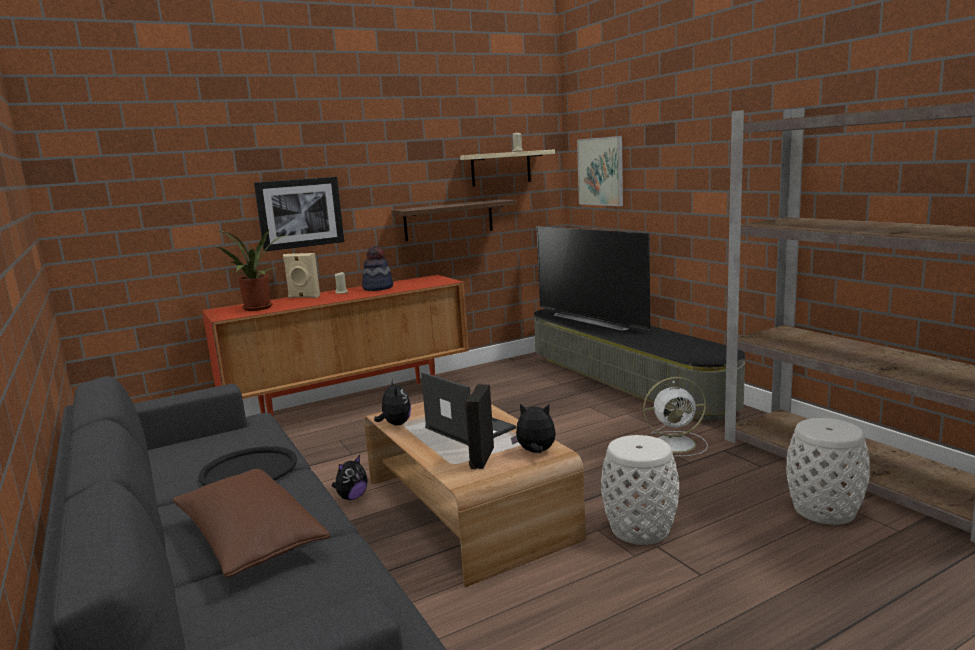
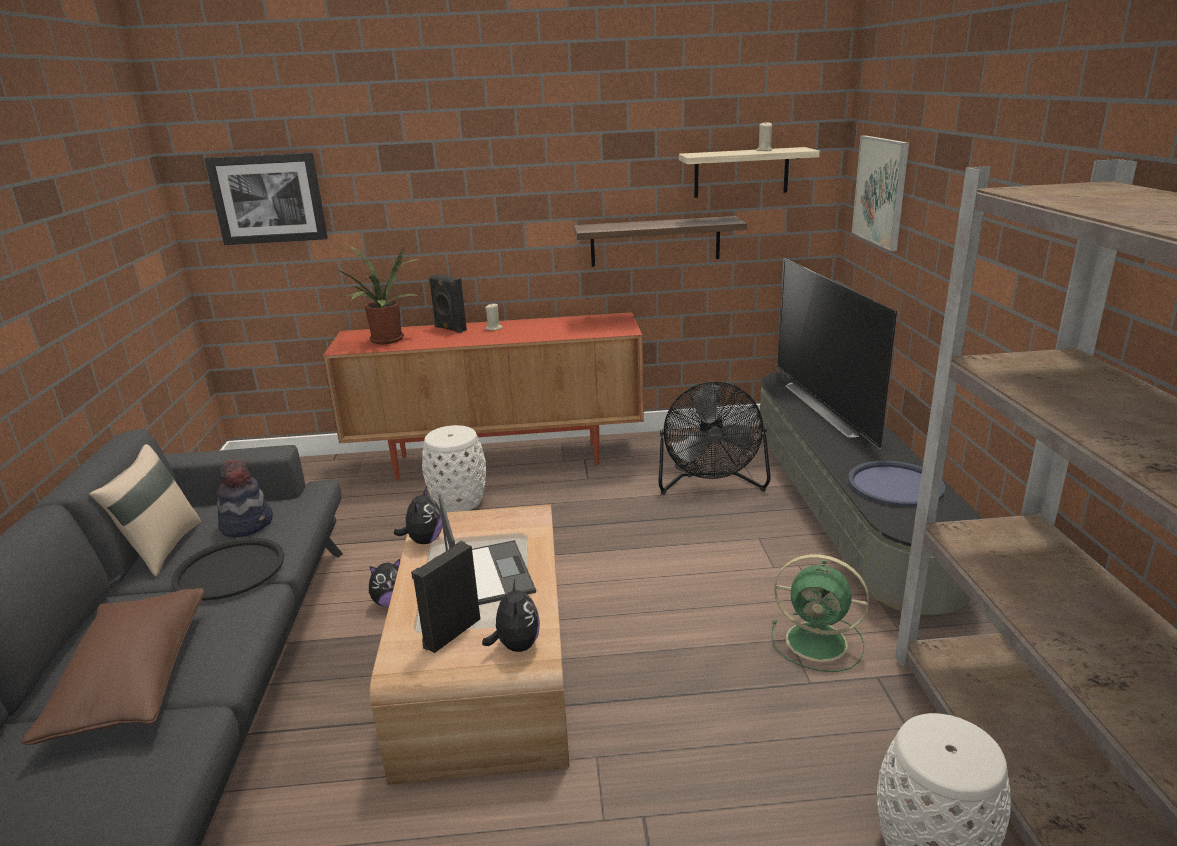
camera: 25 degrees right, 10 degrees up
(160, 474) = (161, 549): none -> beige pillow
(300, 213) = (455, 225): picture -> picture (268, 199)
(303, 297) = (449, 329): beige speaker -> black speaker
(378, 288) = (539, 327): hat -> hat (247, 524)
(524, 387) = (706, 482): none -> black fan
(536, 452) = (516, 645): plush toy -> plush toy turned 45 degrees clockwise
(640, 530) = (646, 778): white stool -> white stool (458, 501)
(675, 344) = (895, 484): none -> blue tray
(676, 444) = (819, 642): white fan -> green fan

